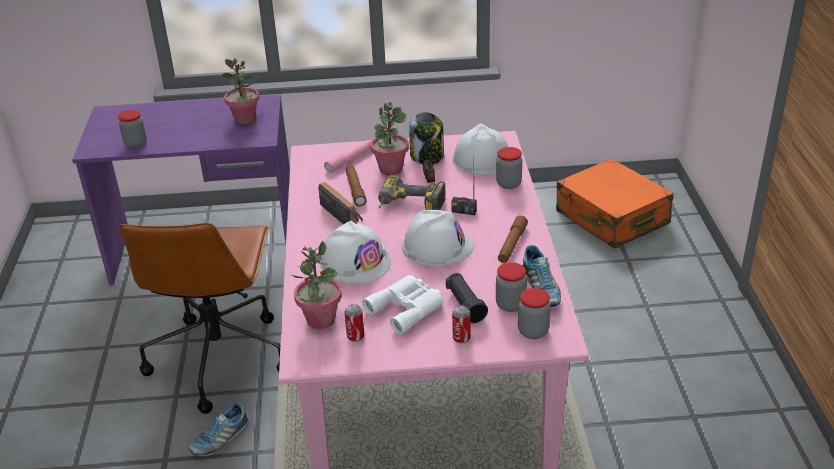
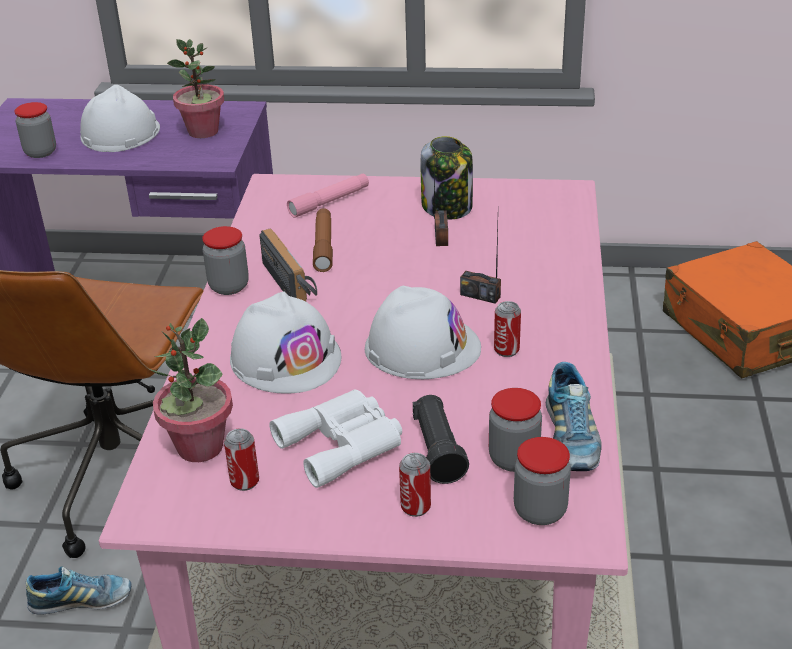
camera: 10 degrees right, 0 degrees up
(220, 439) = (82, 601): shoe -> shoe turned 150 degrees counterclockwise
(390, 169) = (386, 220): potted plant -> none
(409, 207) = (396, 281): power drill -> none
(481, 159) = (529, 218): white hard hat -> white hard hat (120, 133)
(489, 243) = (506, 350): none -> can
(508, 184) = (562, 260): jar -> jar (229, 286)
(512, 244) = (543, 357): brown flashlight -> none

